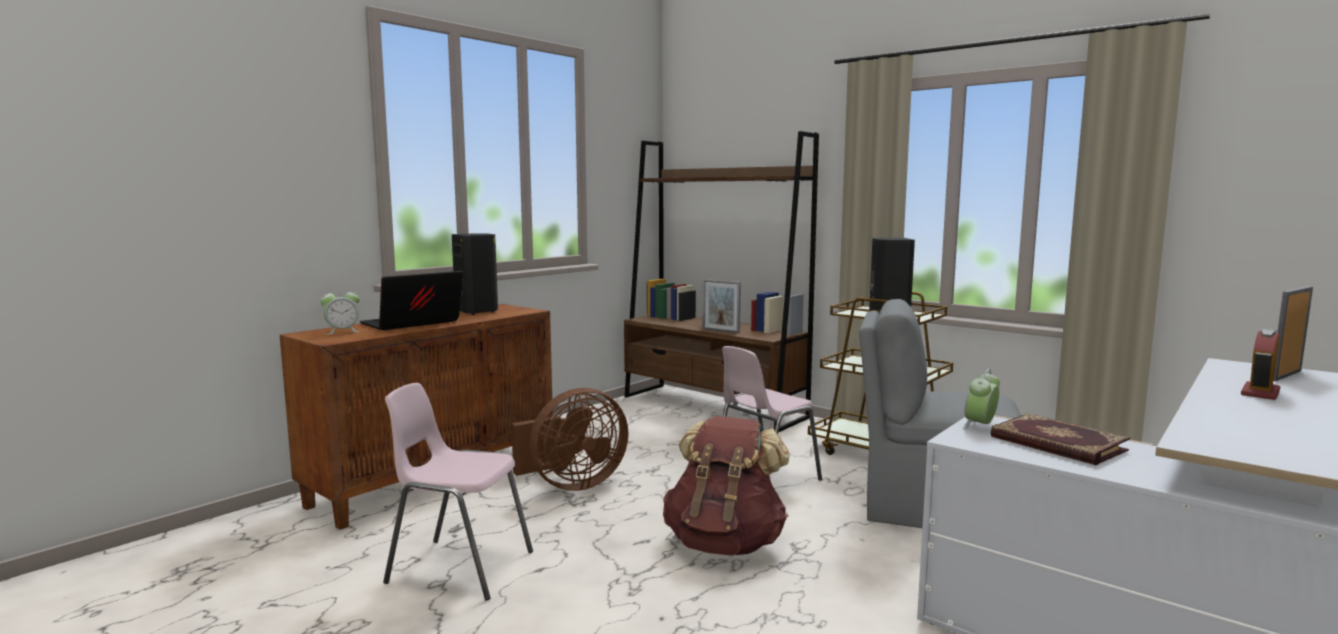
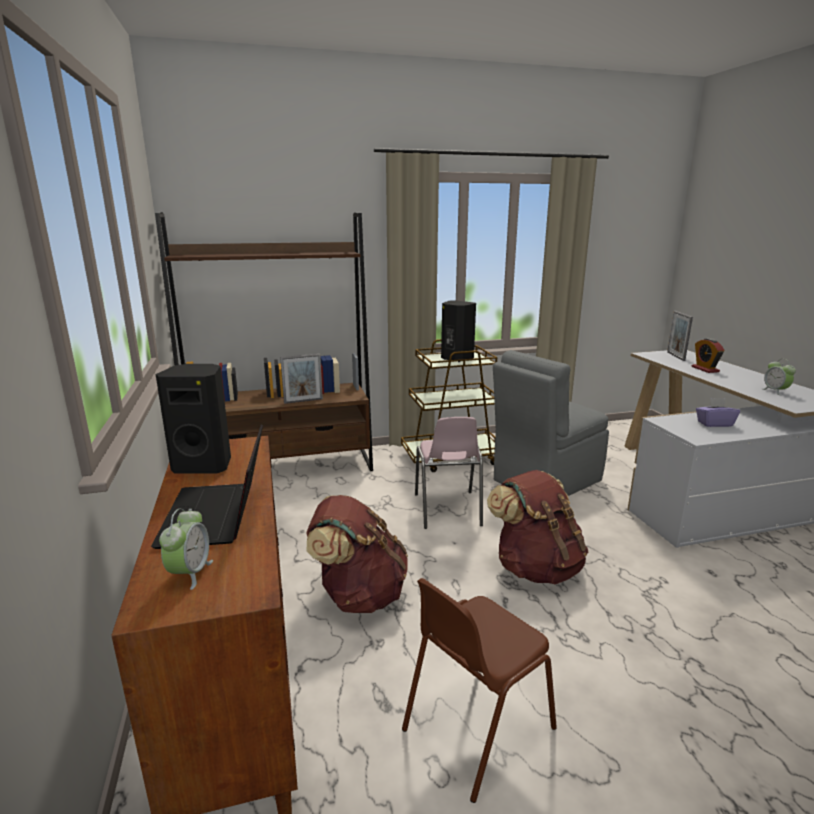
camera: 55 degrees left, 10 degrees up
(459, 567) = (475, 728): pink chair -> brown chair
(571, 484) = (359, 595): brown fan -> brown backpack
(980, 426) = (674, 426): alarm clock -> alarm clock (775, 391)
(1056, 444) = (714, 423): book -> purple tissue box

